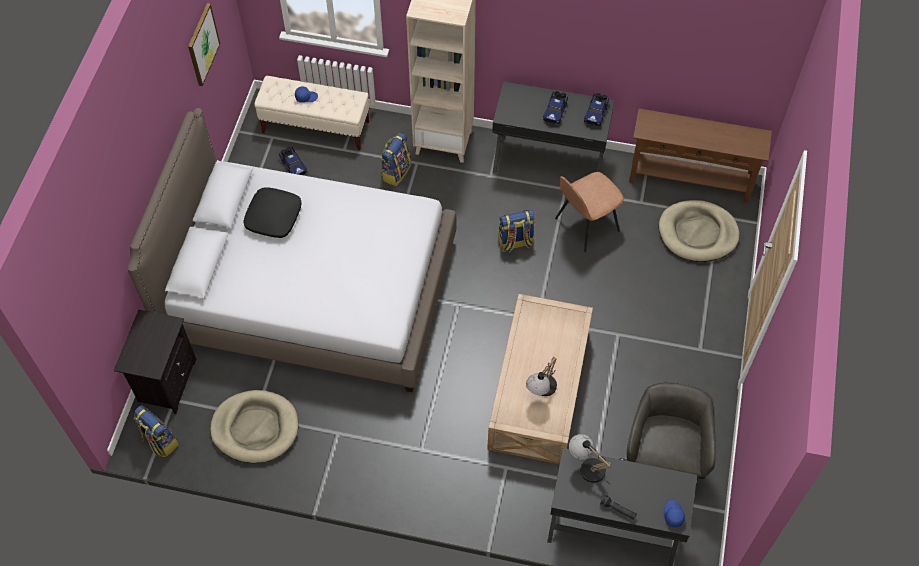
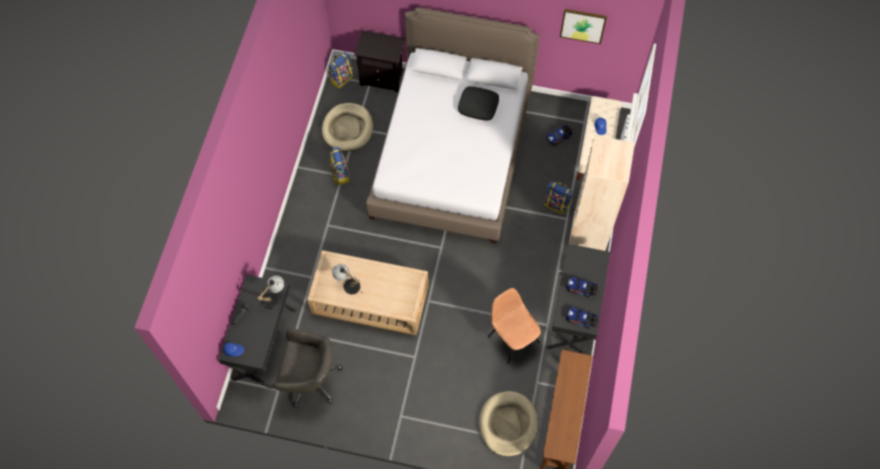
camera: 90 degrees right, 5 degrees up
(515, 243) = (495, 287): backpack -> backpack (340, 174)

